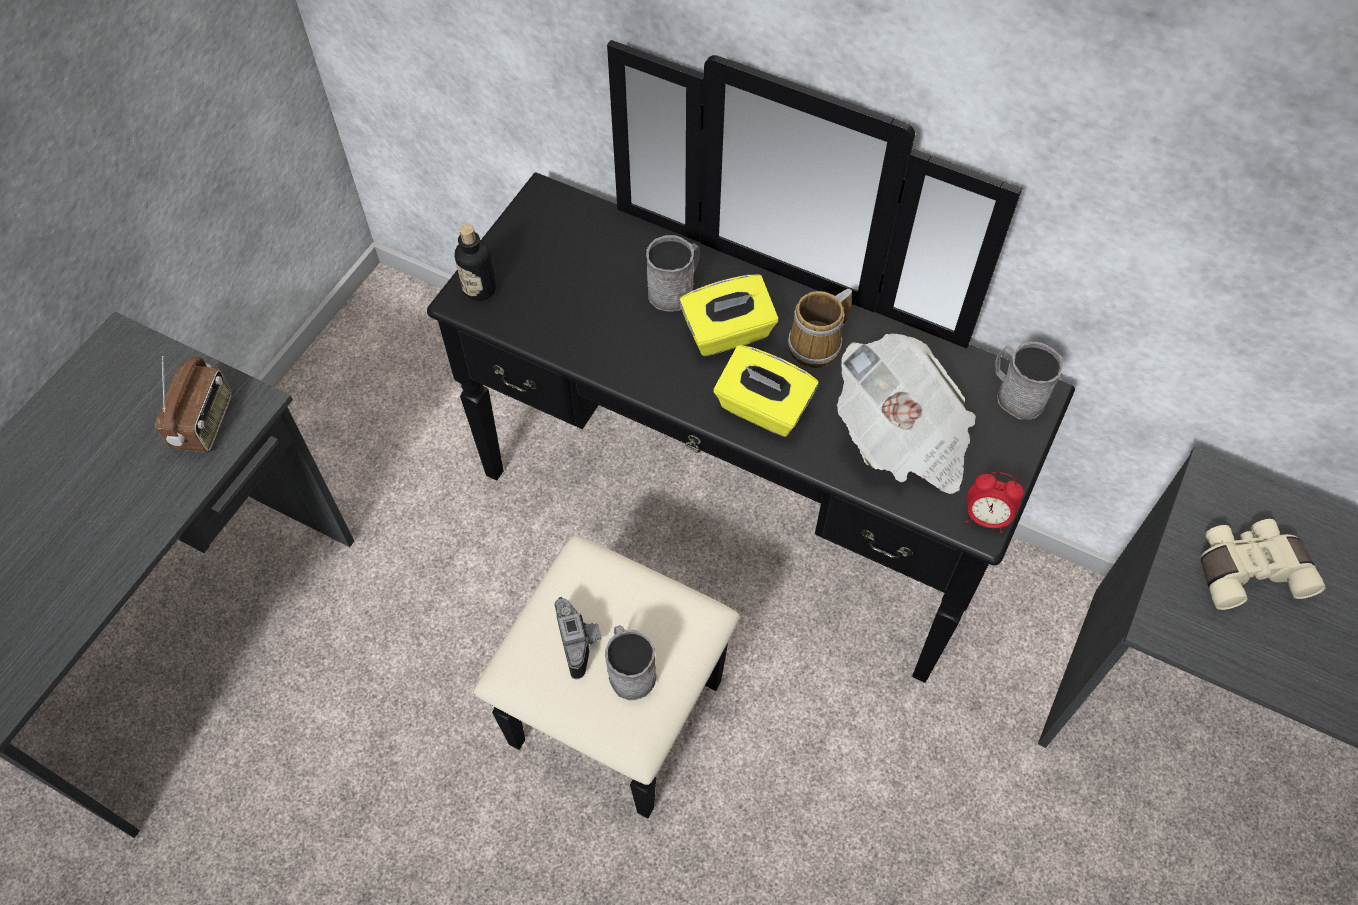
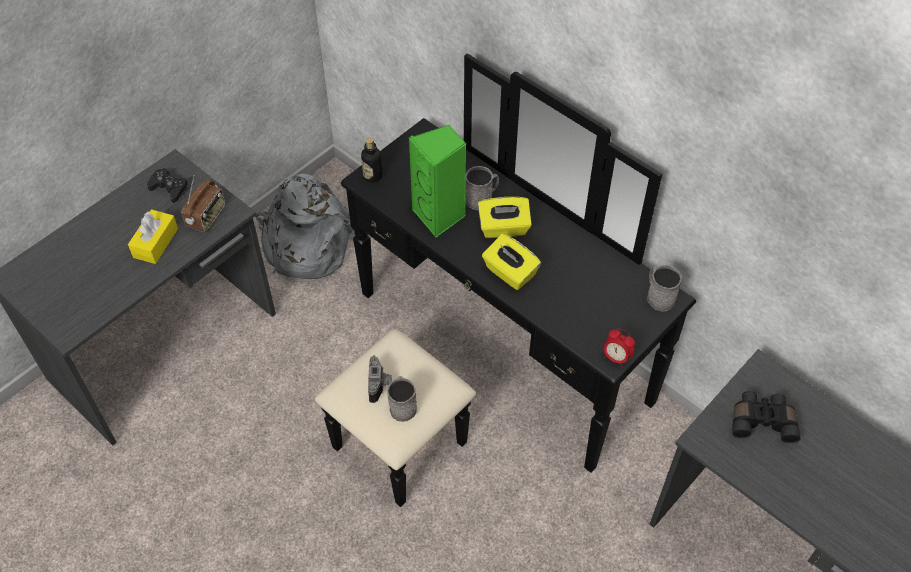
camera: 15 degrees right, 5 degrees down
(122, 385) = (169, 188): none -> black game controller
(122, 492) = (155, 243): none -> yellow tissue box
(372, 415) = (305, 245): none -> grey backpack
(615, 334) = (440, 216): none -> green speaker
(818, 345) = (553, 245): mug -> none
(902, 437) = (584, 305): newspaper -> none
(1247, 569) = (762, 421): beige binoculars -> black binoculars

